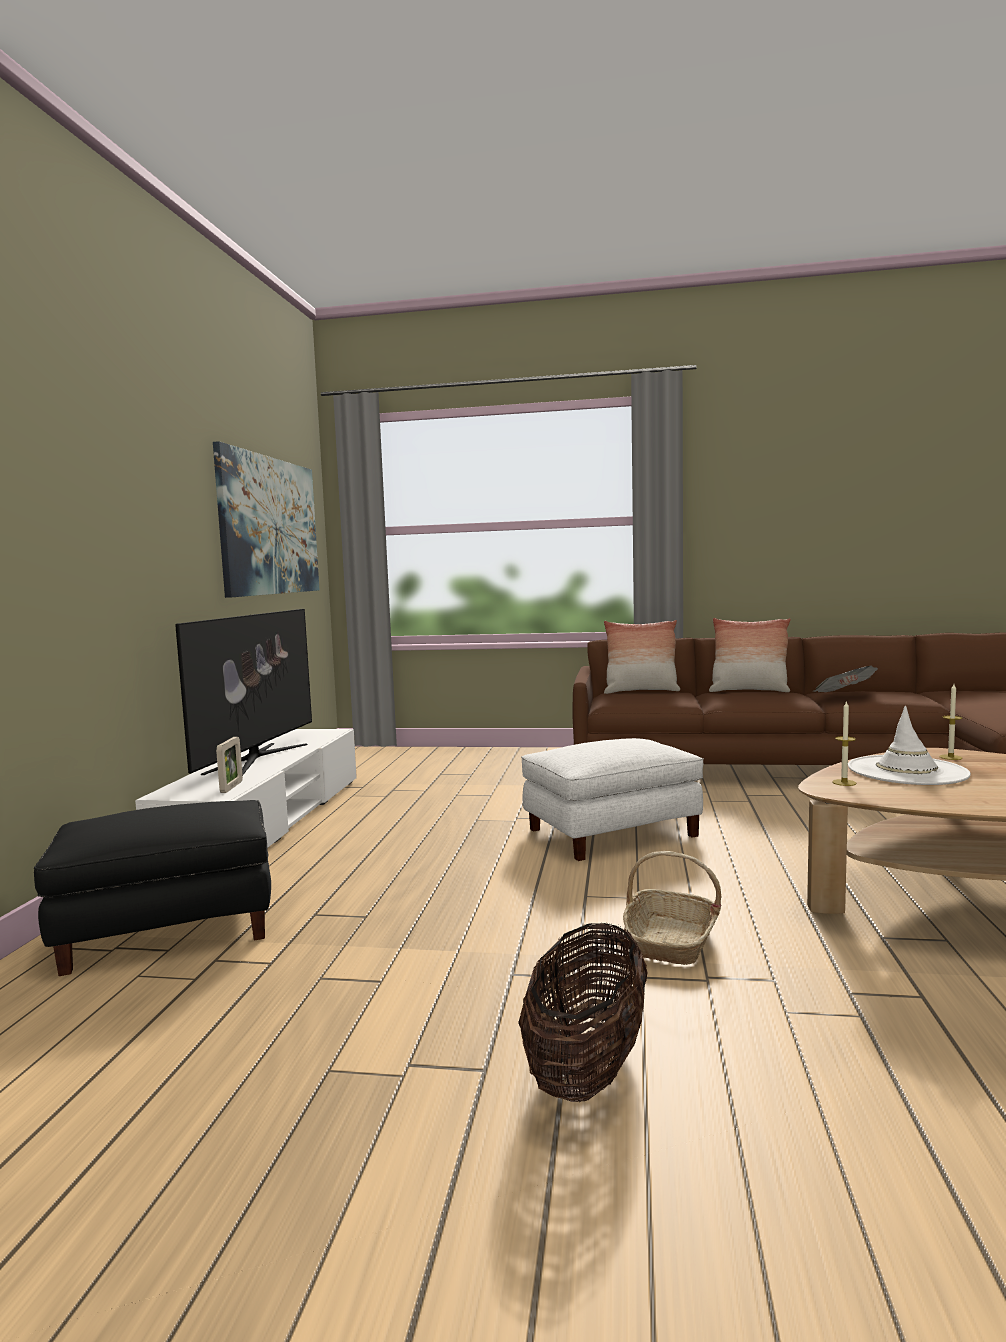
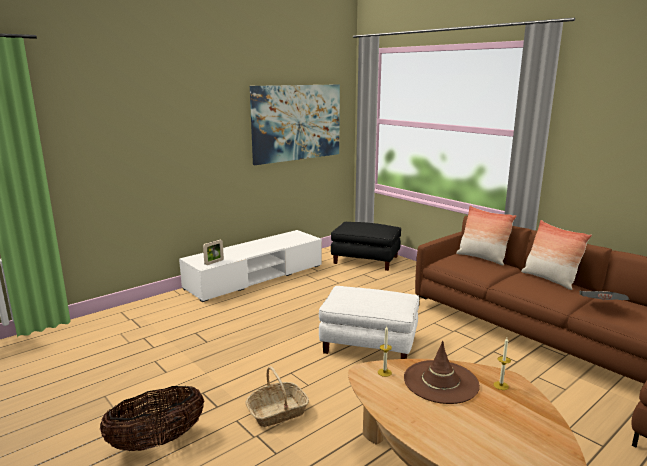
camera: 40 degrees right, 10 degrees up
(170, 926) = (154, 317): black ottoman -> black ottoman (366, 260)
(256, 759) = (251, 247): television -> none
(907, 771) = (440, 382): white hat -> brown hat

